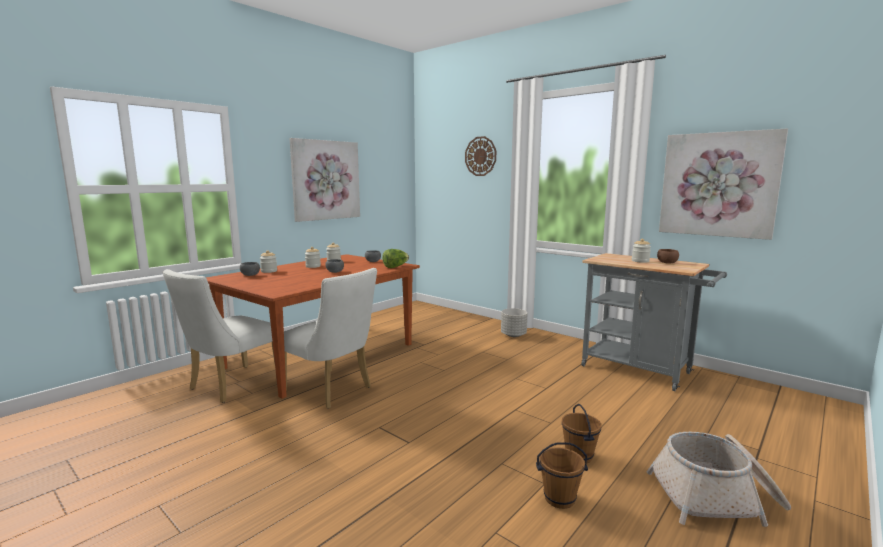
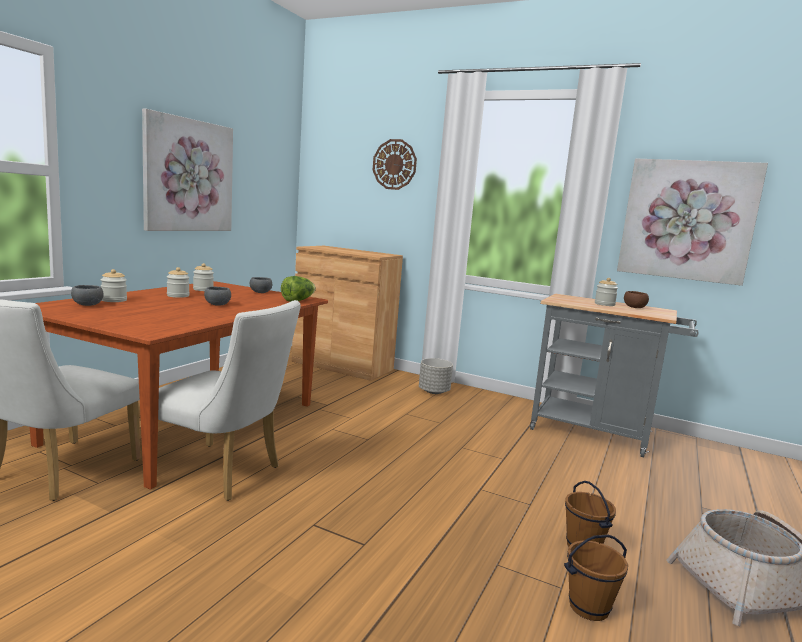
camera: 15 degrees left, 0 degrees up
(448, 315) = (342, 365): none -> brown cabinet

